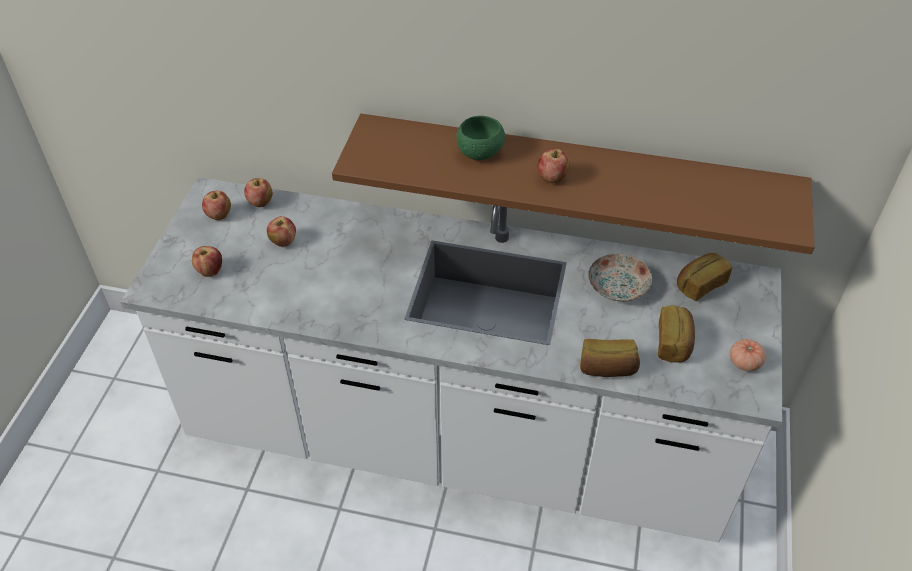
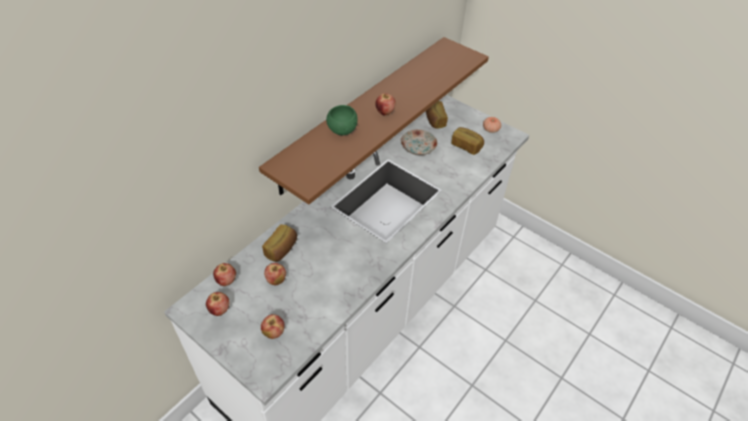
camera: 65 degrees left, 0 degrees up
(607, 369) = (469, 176): bread -> bread (282, 249)

